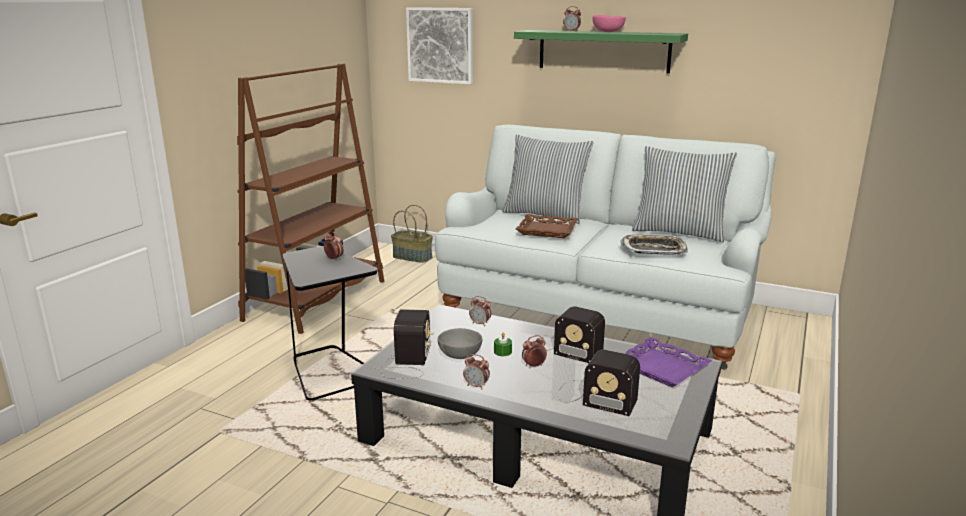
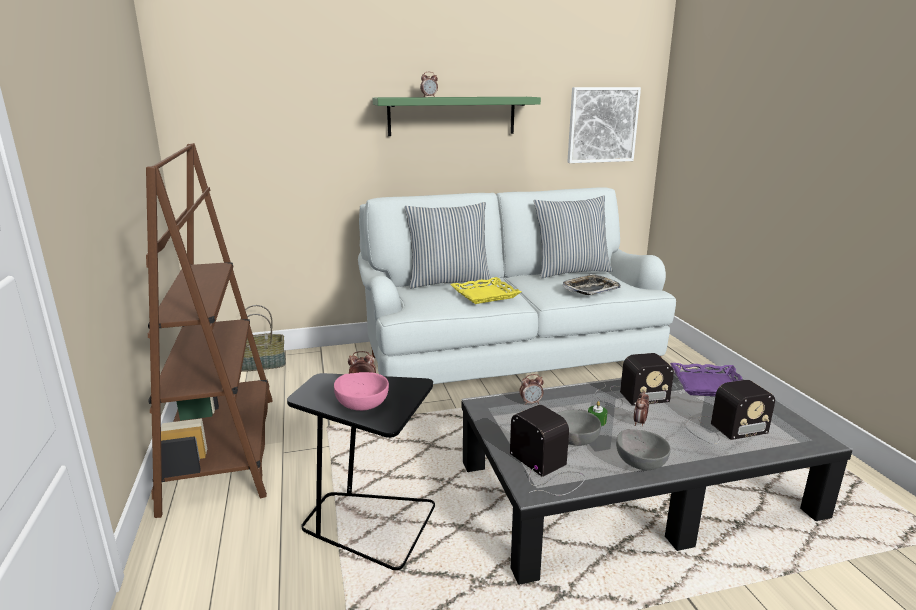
camera: 40 degrees left, 0 degrees up
(440, 45) = (264, 118): picture -> picture (602, 125)
(476, 386) = (640, 462): alarm clock -> grey bowl
(547, 230) = (485, 294): brown tray -> yellow tray
(608, 32) = (464, 96): pink bowl -> pink bowl (362, 405)

